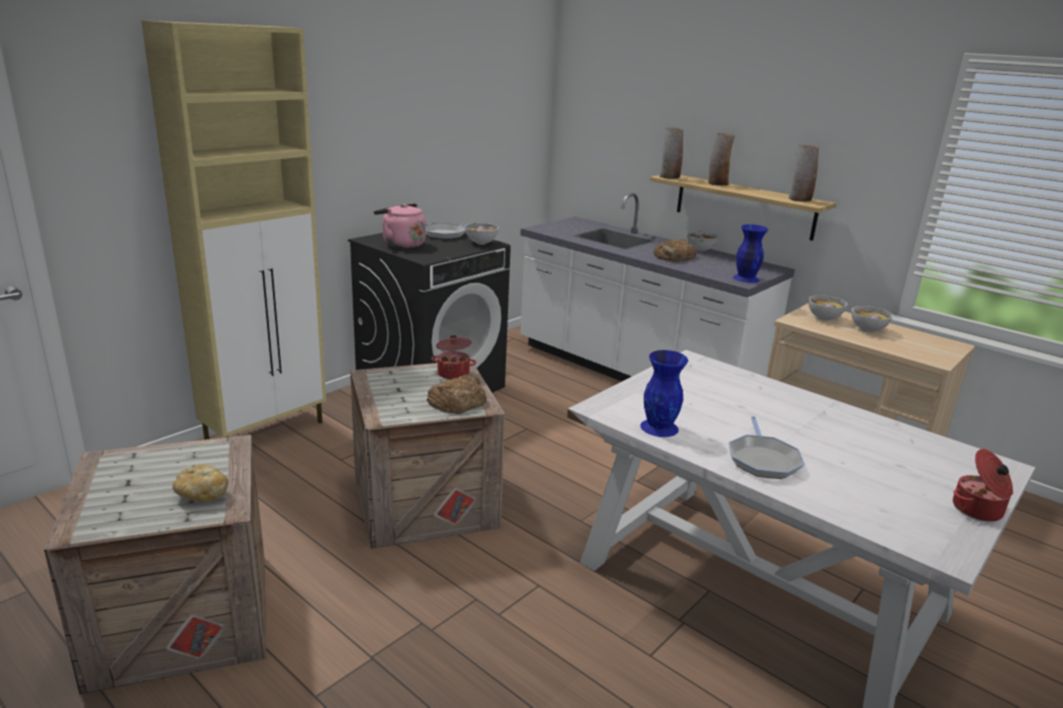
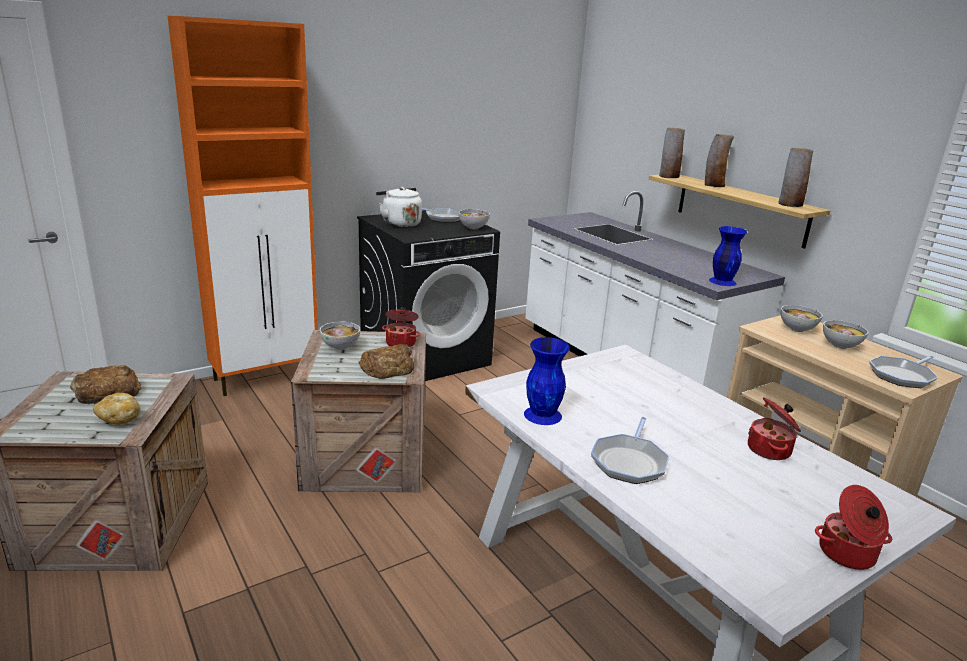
camera: 15 degrees right, 0 degrees up
(267, 431) = (267, 377): beige cabinet -> orange cabinet
(401, 244) = (399, 223): pink kettle -> white kettle
(674, 257) = (661, 255): bread -> bread (107, 392)
(700, 250) = (694, 251): bowl -> bowl (341, 347)
(868, 431) = (770, 450): none -> cooking pot
(931, 351) = (902, 376): none -> frying pan

